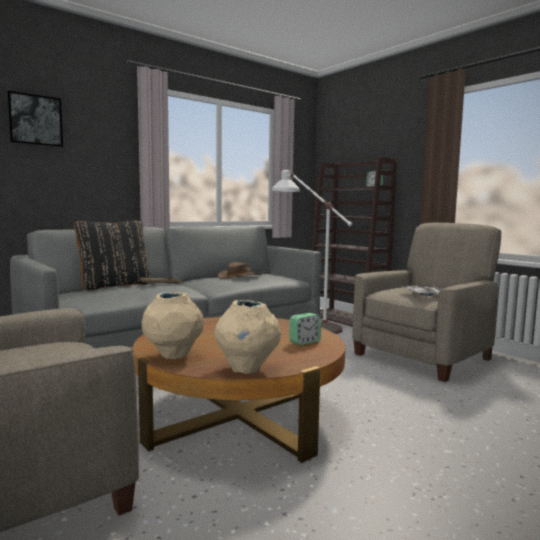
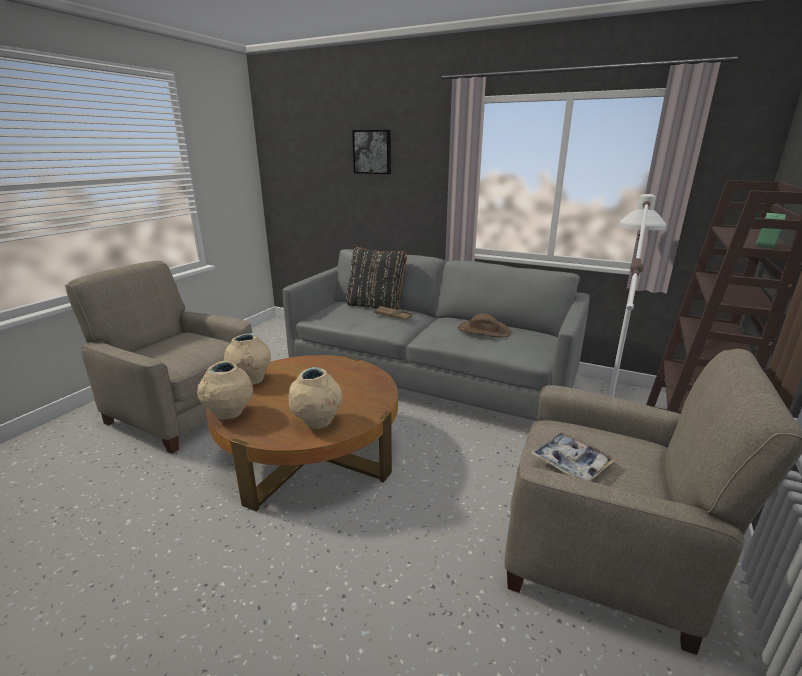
camera: 65 degrees right, 15 degrees up
(304, 342) = (318, 423): alarm clock -> beige vase

